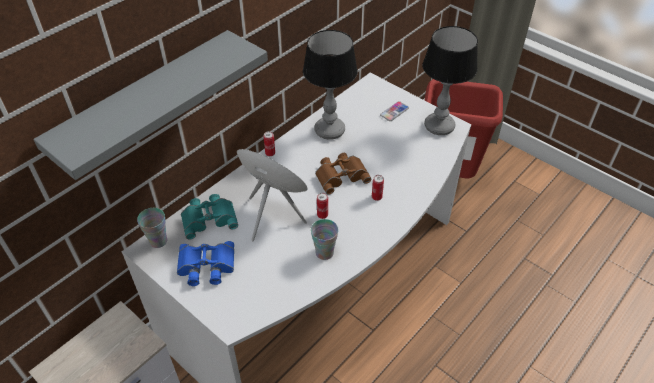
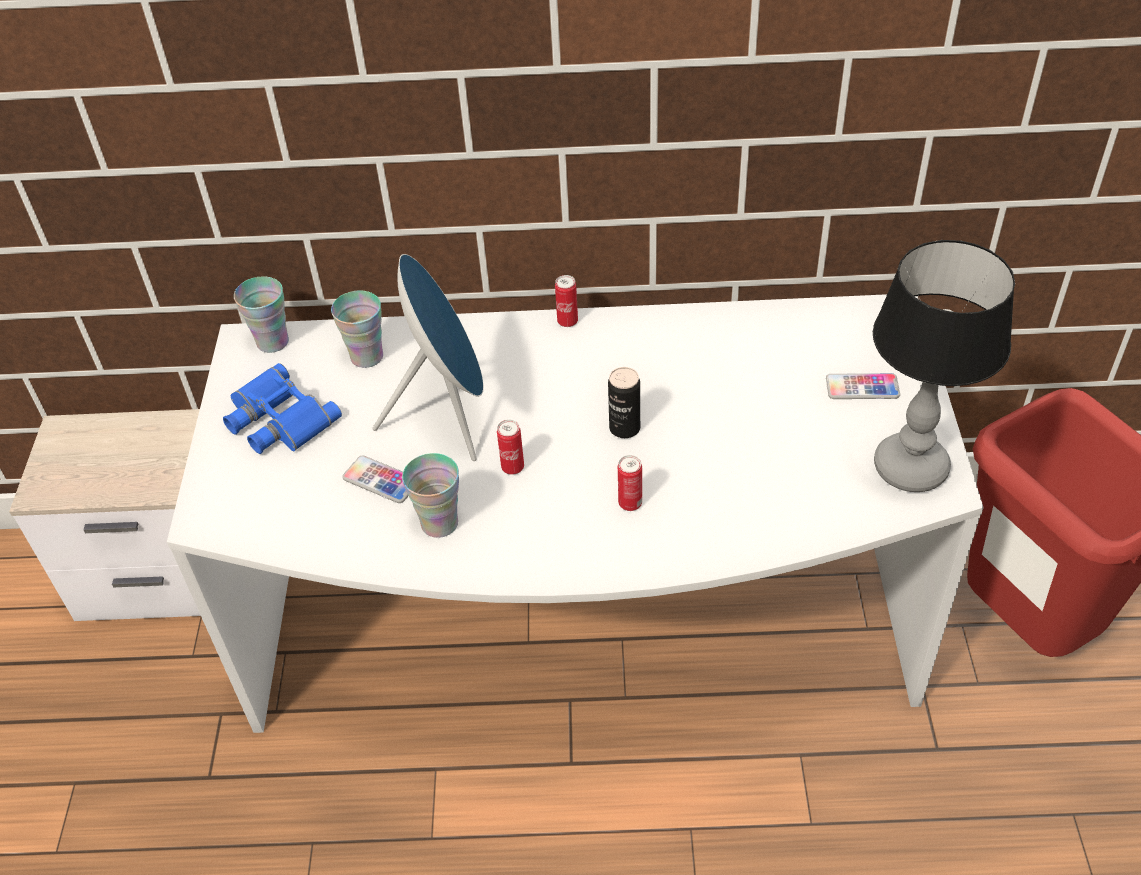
camera: 50 degrees right, 0 degrees up
(146, 105) = (302, 99): grey shelf -> none
(209, 218) = (367, 357): turquoise binoculars -> cup
(281, 256) = (381, 480): none -> phone
(330, 130) = (706, 346): table lamp -> none
(341, 175) = (624, 428): brown binoculars -> can

